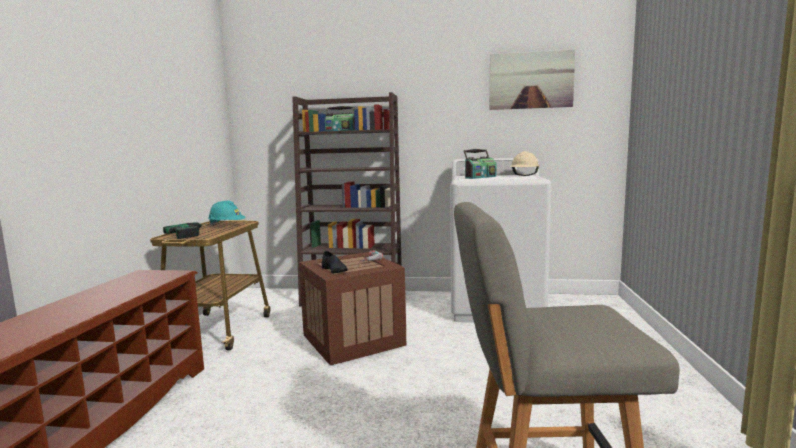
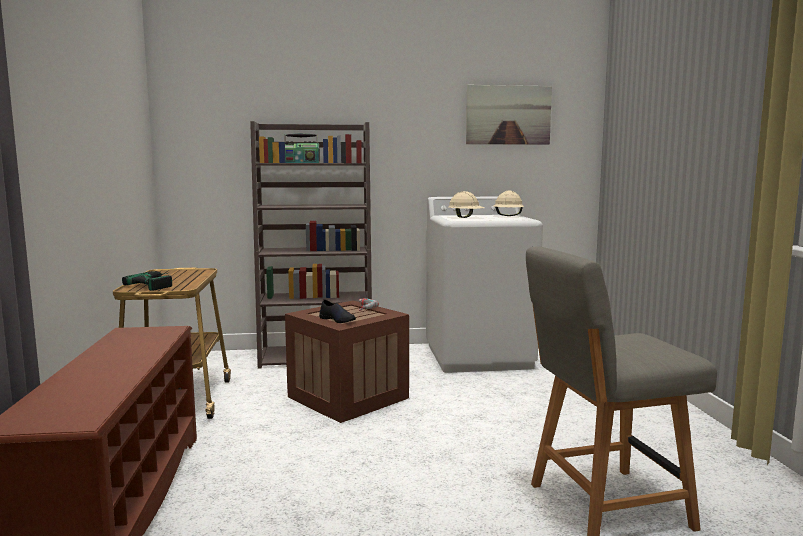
camera: 15 degrees left, 0 degrees up
(227, 225) = (183, 274): turquoise hard hat -> none
(480, 177) = (466, 217): radio -> beige hard hat

